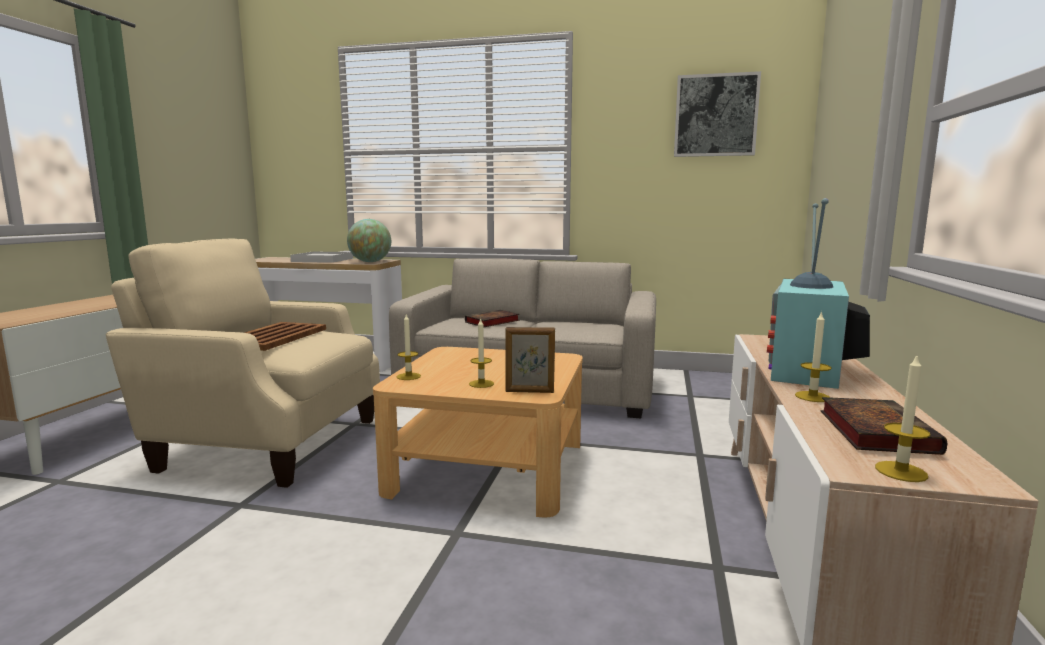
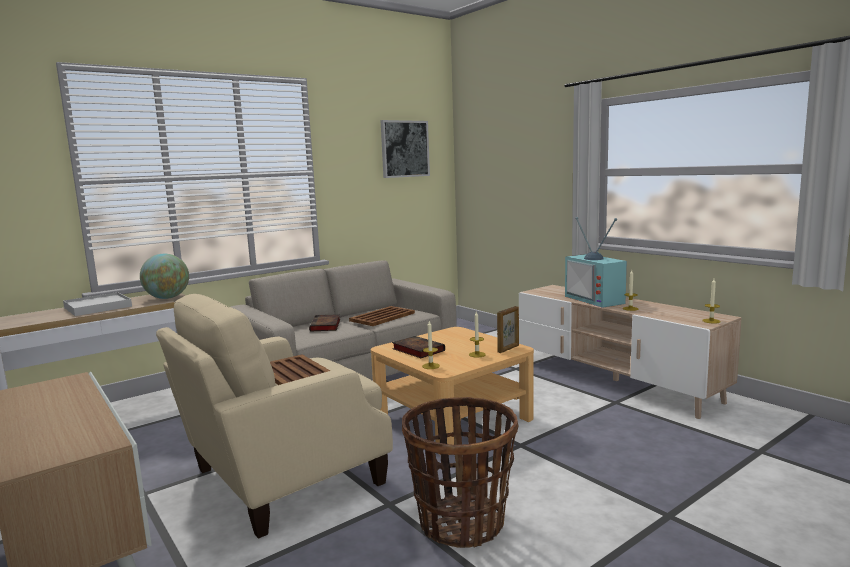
camera: 50 degrees left, 0 degrees up
(215, 559) = (461, 522): none -> basket
(560, 328) = (383, 317): none -> brown tray
(873, 431) = (674, 313): book -> book (417, 350)

